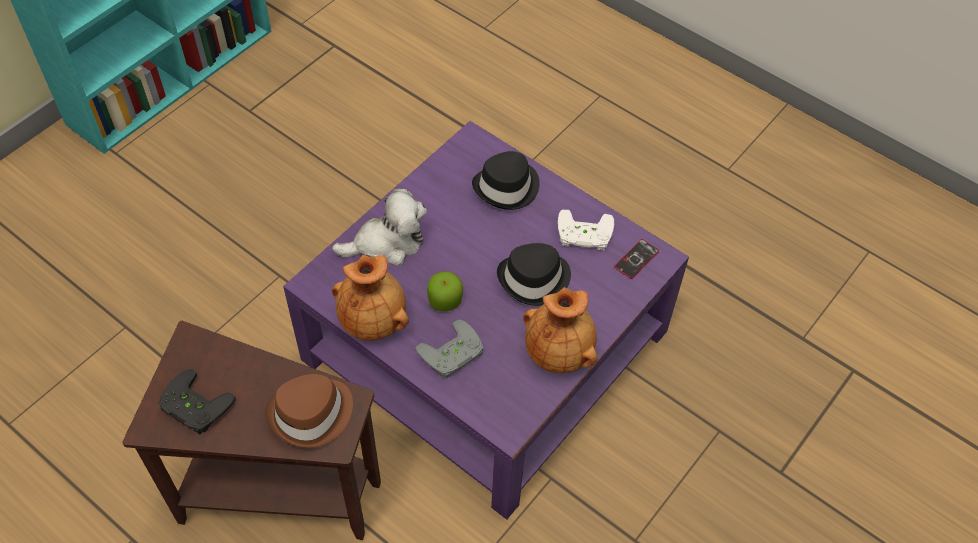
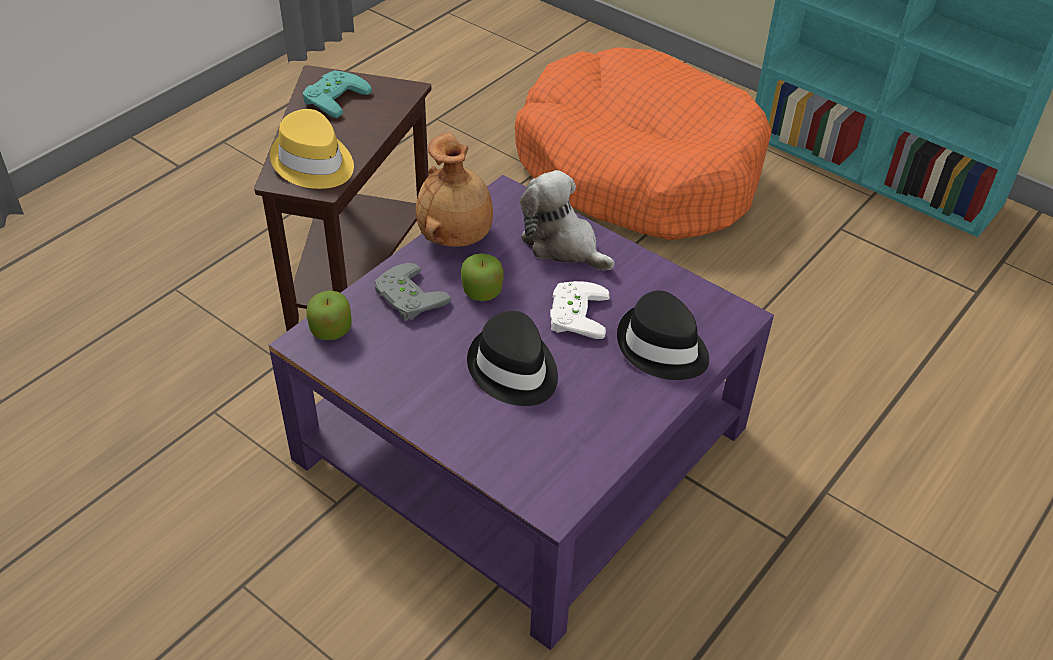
camera: 90 degrees right, 10 degrees down
(141, 244) = (637, 169): none -> orange dog bed
(193, 408) = (333, 97): black game controller -> turquoise game controller
(311, 414) = (313, 163): brown hat -> yellow hat
(387, 243) = (563, 245): plush toy -> plush toy turned 150 degrees clockwise
(493, 409) = (331, 329): none -> apple
(559, 352) = (403, 389): brown vase -> none
(583, 235) = (587, 422): white game controller -> white game controller (574, 313)
(636, 259) = (549, 477): phone -> none

